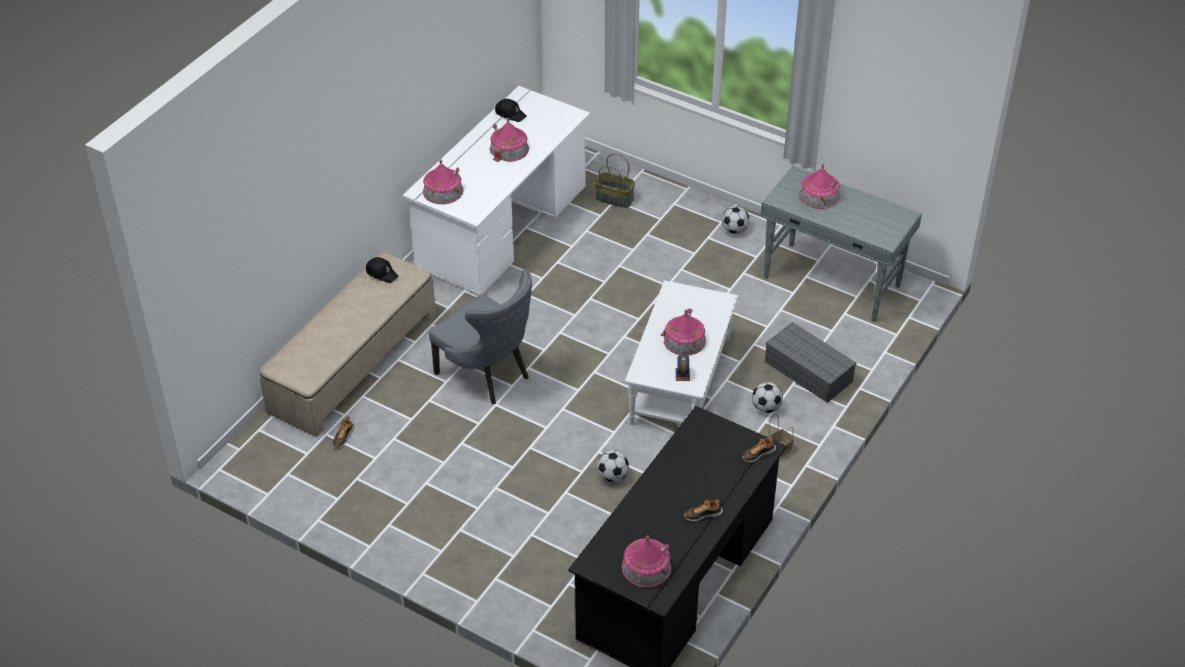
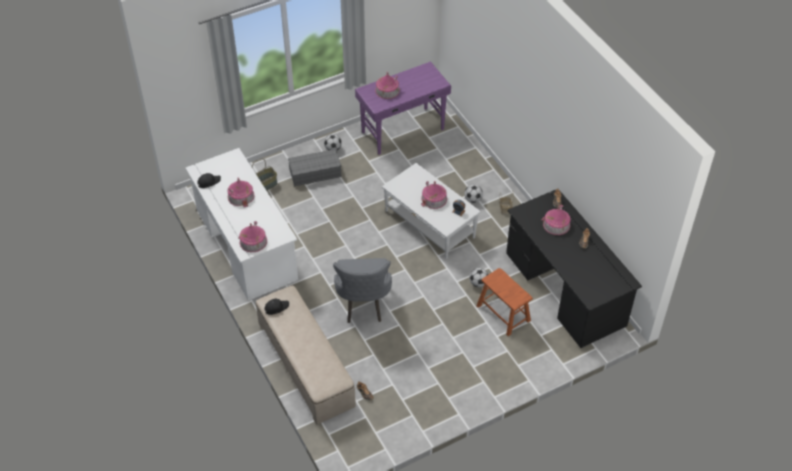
camera: 60 degrees left, 5 degrees up
(487, 374) = (363, 304): grey chair -> grey chair turned 105 degrees clockwise
(578, 525) = (503, 313): none -> brown stool
(646, 567) = (606, 278): toy house -> toy house (556, 224)
(810, 371) = (460, 170): grey storage box -> grey storage box (316, 172)
(832, 282) = (403, 130): grey console table -> purple console table

